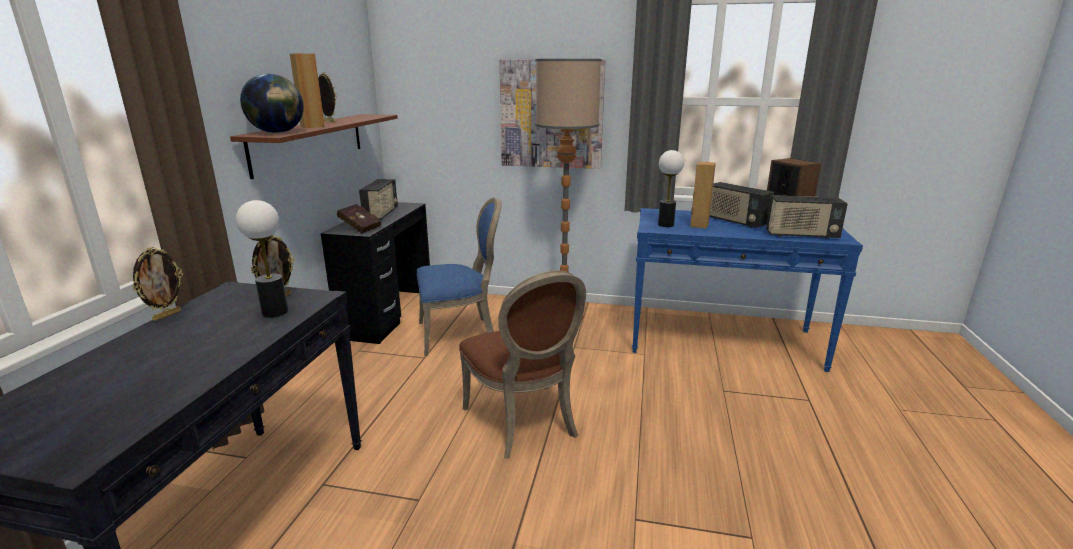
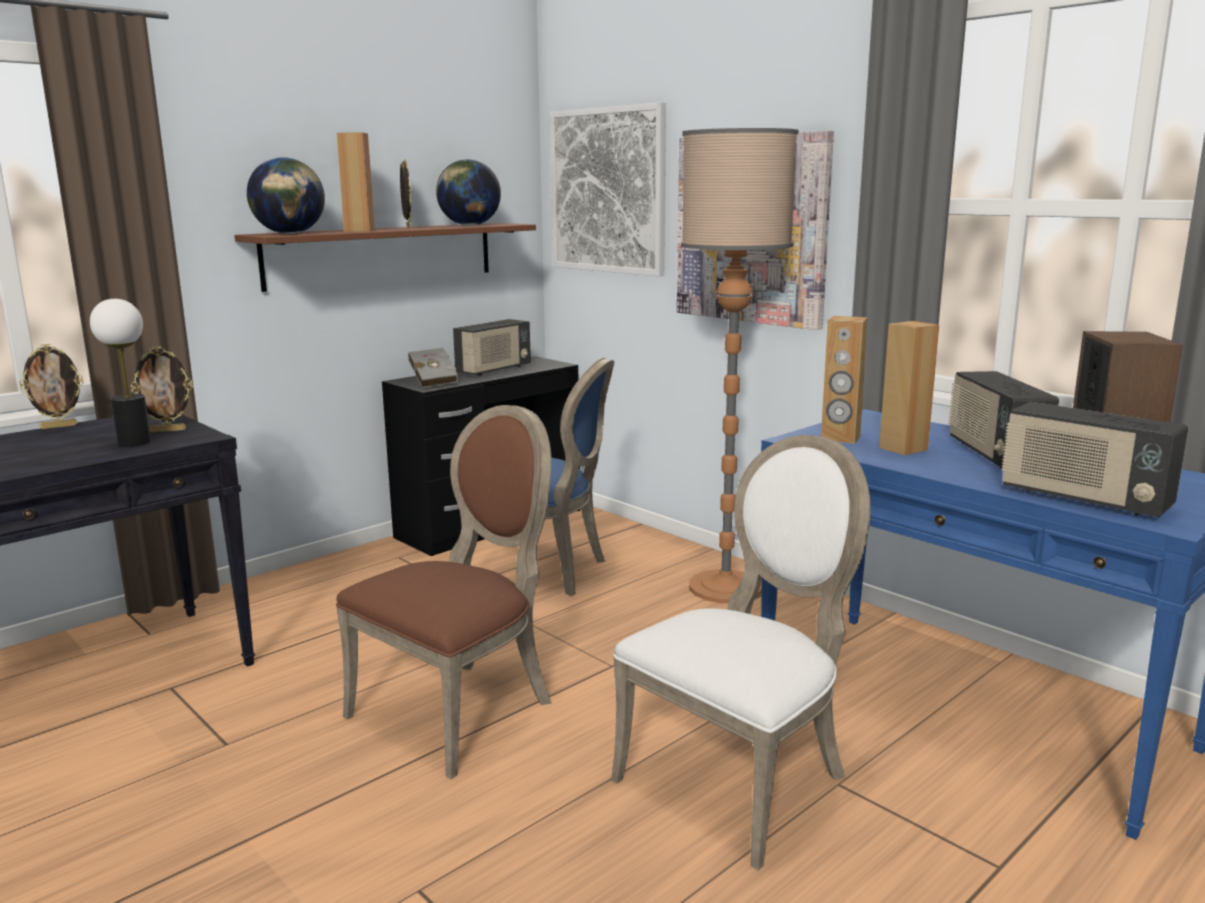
camera: 35 degrees right, 5 degrees down
(359, 117) = (469, 225): none -> globe
(359, 228) = (434, 381): red book -> grey book
(438, 91) = (607, 191): none -> picture
(525, 423) = (460, 709): brown chair -> brown chair turned 150 degrees counterclockwise
(666, 225) = (840, 438): table lamp -> brown speaker
(689, 403) = (742, 778): none -> white chair

